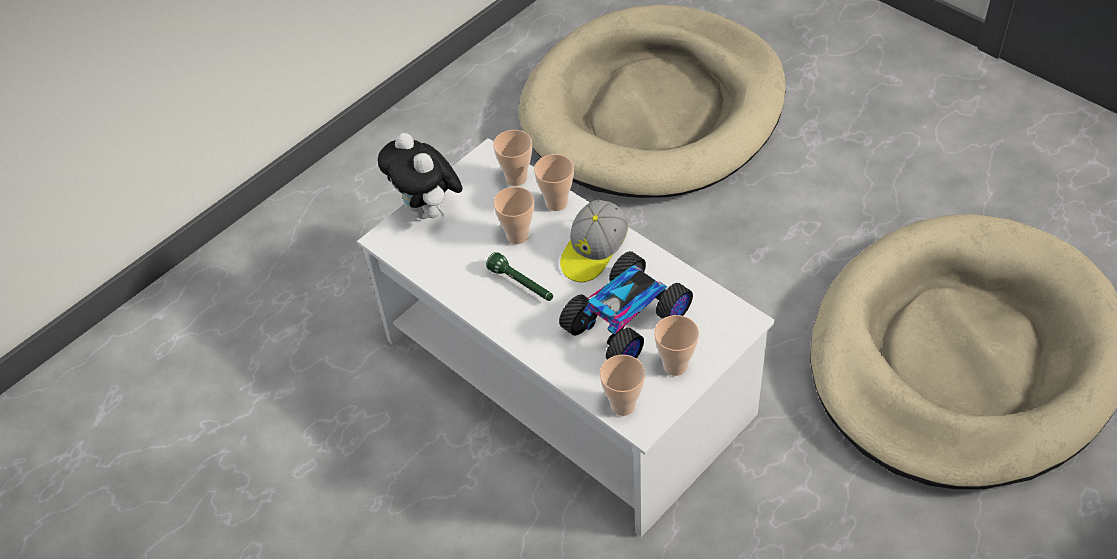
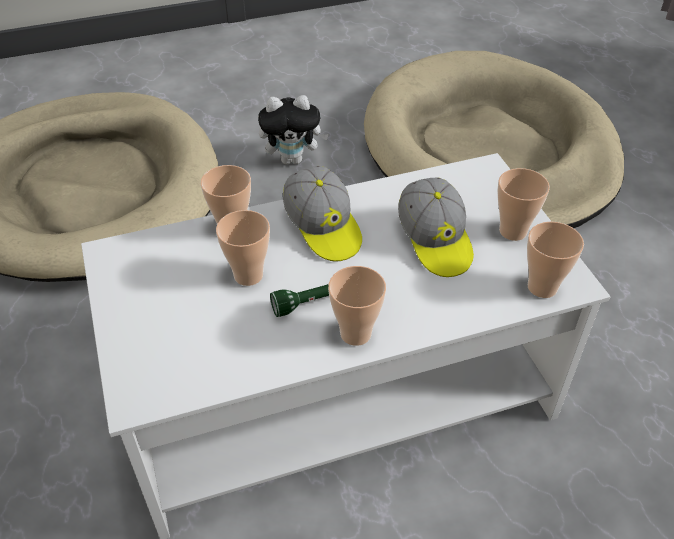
camera: 65 degrees left, 5 degrees down
(428, 211) = (135, 338): plush toy -> plush toy (293, 159)
(516, 178) = (165, 243): cup -> cup (355, 333)
(627, 321) = (435, 241): toy car -> cap

